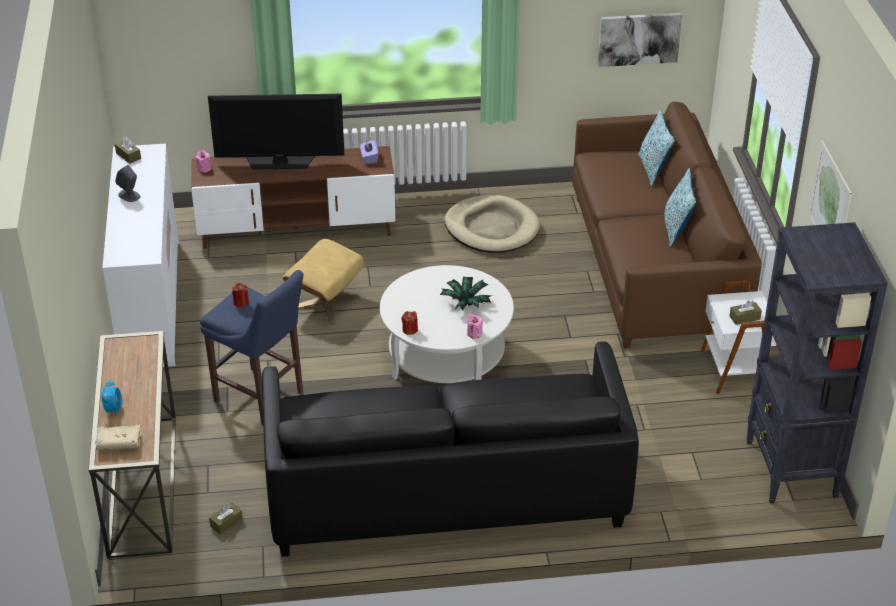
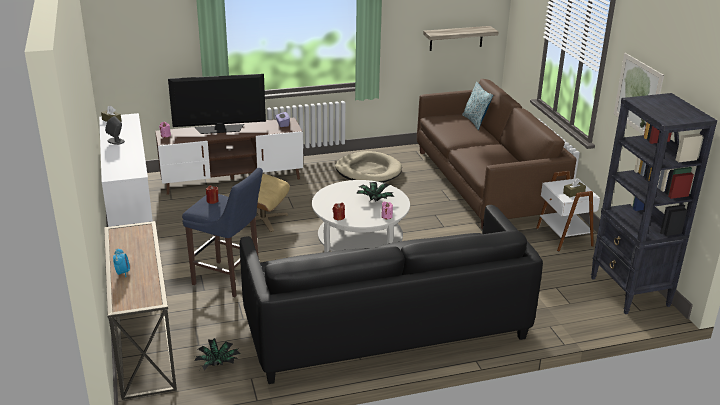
camera: 10 degrees left, 10 degrees down
(119, 443) = (131, 295): beige book -> none
(226, 522) = (218, 364): brown tissue box -> potted plant
(639, 38) = (456, 38): picture -> shelf
(676, 229) = (504, 150): pillow -> none

